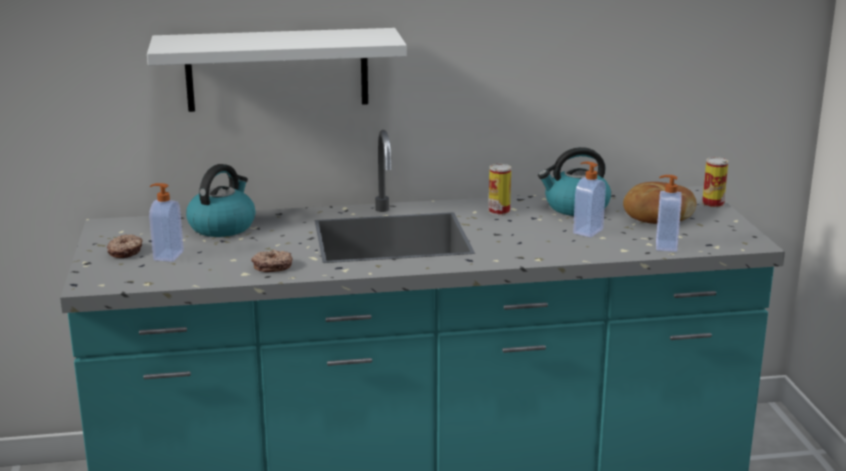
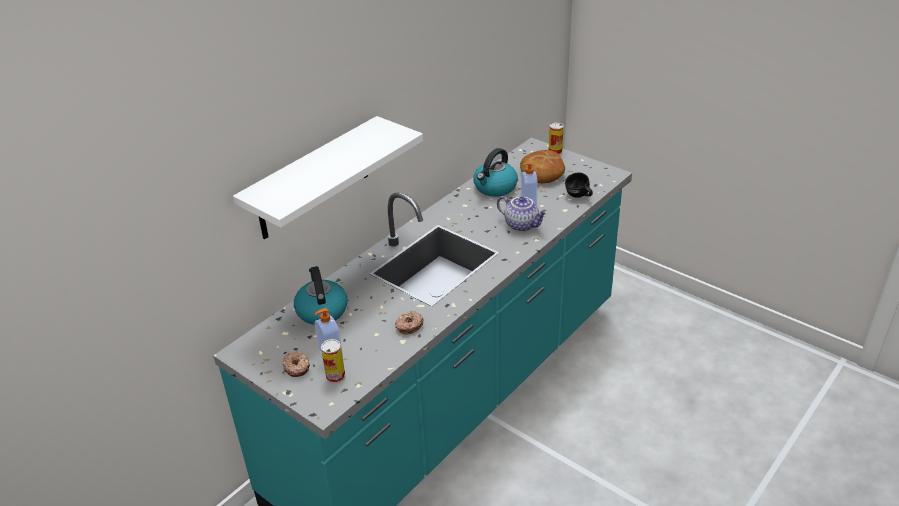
camera: 40 degrees left, 15 degrees up
(499, 211) = (461, 211): can -> can (335, 376)
(546, 243) = (522, 225): none -> teapot
(665, 246) = (578, 196): soap dispenser -> black mug

